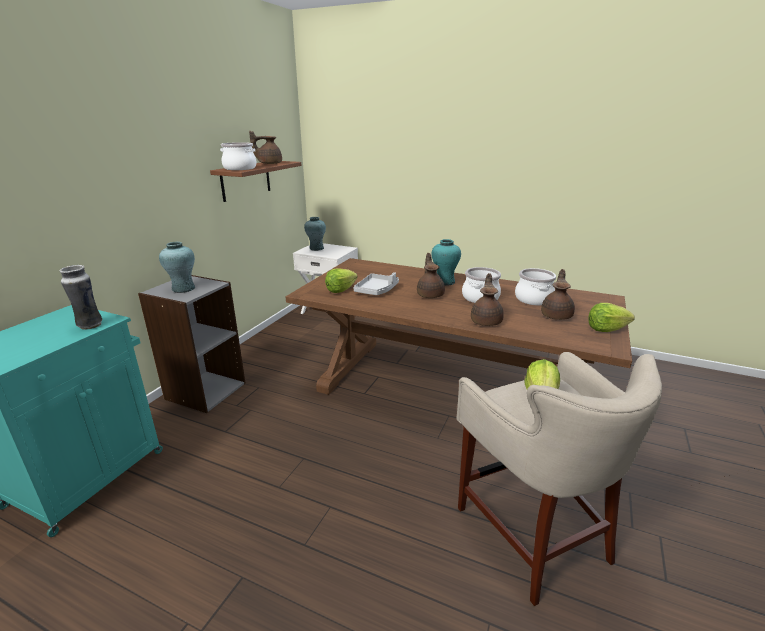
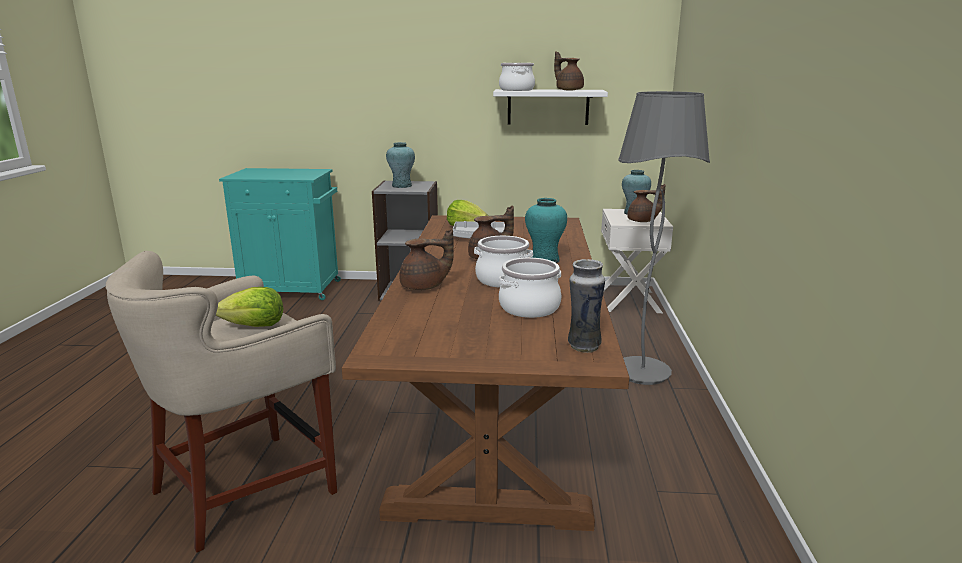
camera: 70 degrees right, 5 degrees down
(89, 325) = (296, 177): vase -> vase (583, 346)
(246, 180) = (548, 107): brown shelf -> white shelf
(429, 333) = (642, 373): none -> grey floor lamp
(556, 315) = (476, 322): brown teapot -> brown teapot (643, 221)
(606, 329) = (444, 354): lettuce -> none

